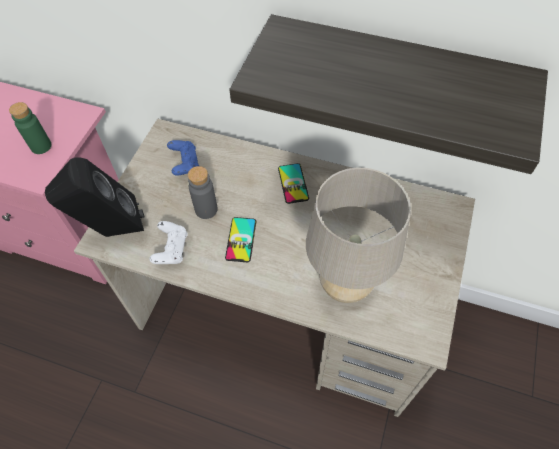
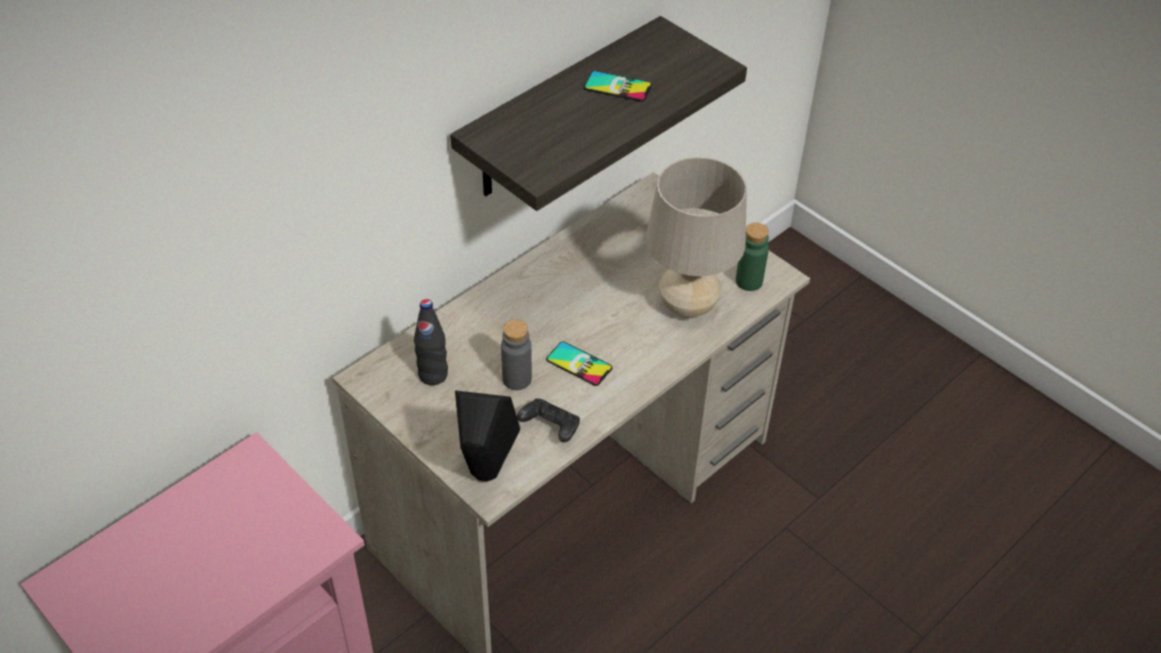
camera: 65 degrees left, 10 degrees down
(41, 146) = (273, 520): green bottle -> green bottle (749, 281)
(171, 249) = (550, 428): white game controller -> black game controller
(185, 164) = (433, 375): blue game controller -> black bottle
(293, 183) = (535, 293): phone -> phone (617, 87)

